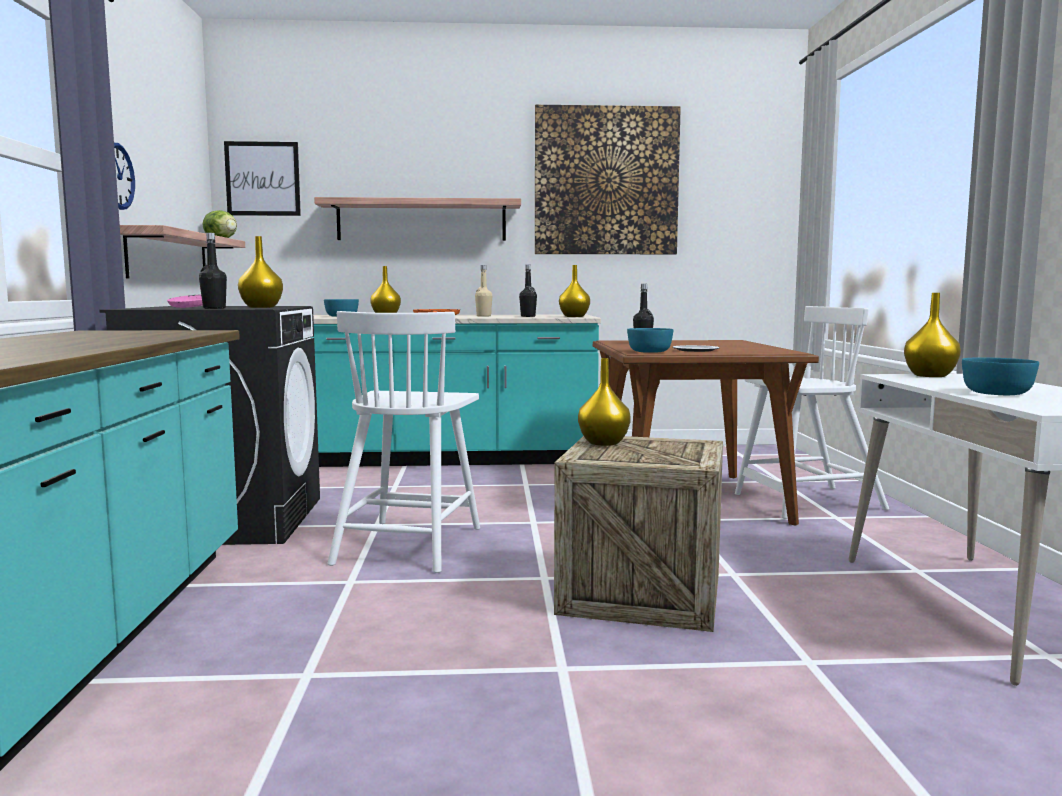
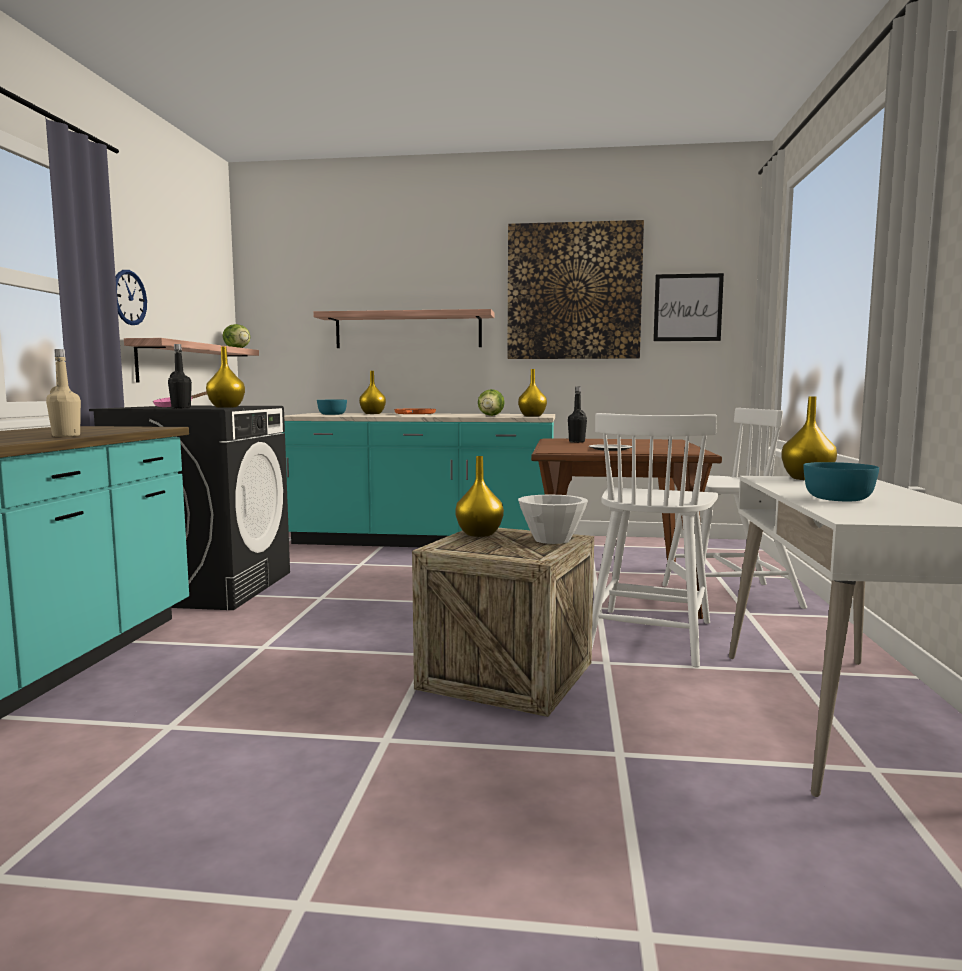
camera: 10 degrees right, 0 degrees up
(262, 179) = (276, 296): picture -> picture (687, 307)
(409, 544) = (335, 617): white chair -> white chair (649, 635)
(483, 316) = (453, 415): beige bottle -> beige bottle (66, 436)
(528, 316) = (491, 415): black bottle -> lettuce
(650, 351) = (563, 450): turquoise bowl -> none
(687, 446) = (552, 540): none -> white bowl

